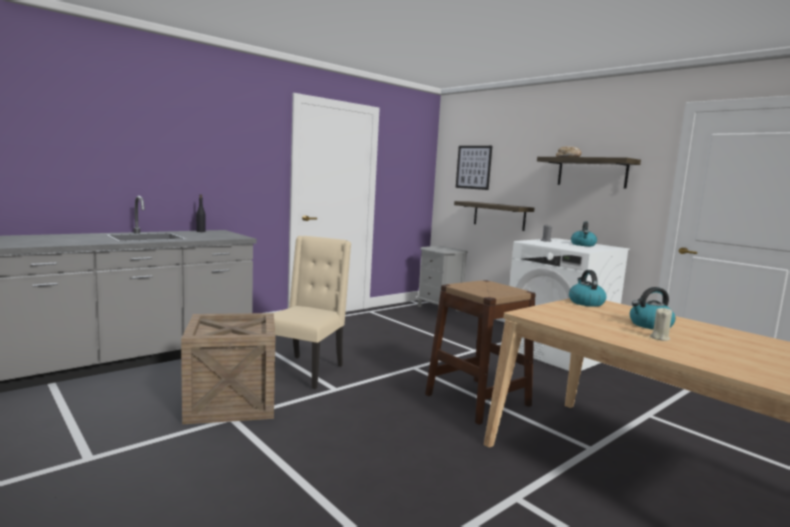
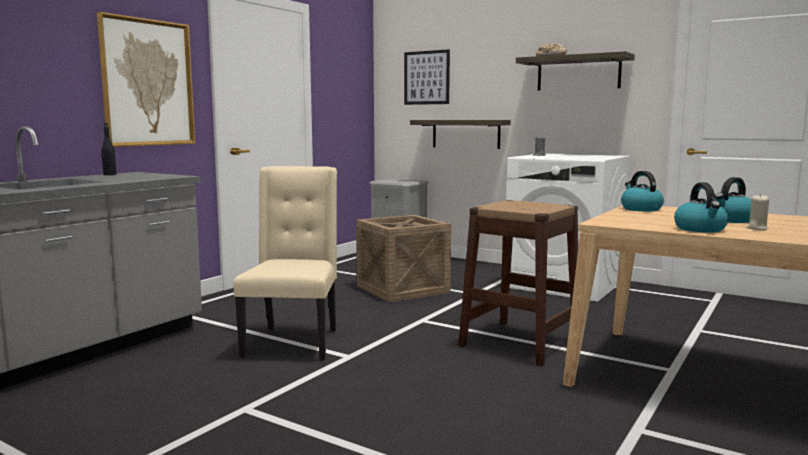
camera: 15 degrees left, 0 degrees up
(231, 402) = (228, 391): crate -> crate (402, 289)
(238, 166) = (147, 83): none -> picture
(583, 245) = (582, 156): kettle -> kettle (700, 229)

